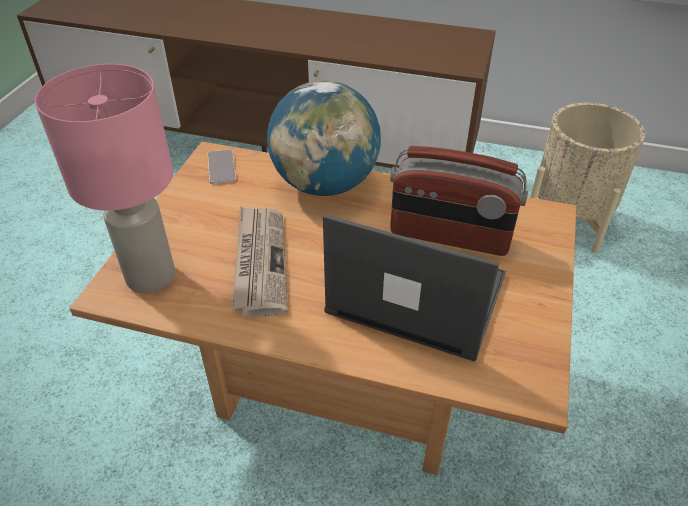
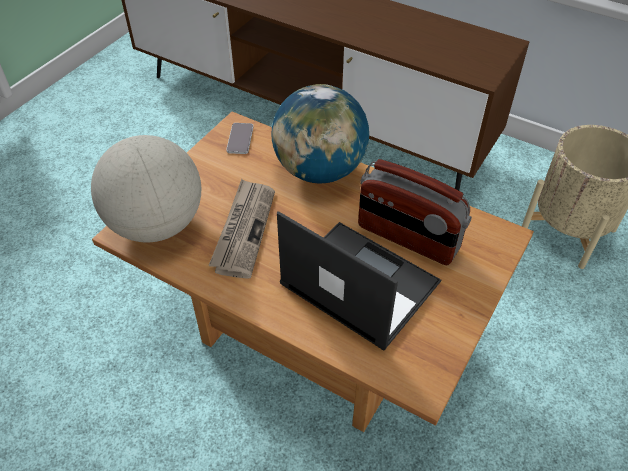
camera: 15 degrees right, 5 degrees up
(149, 276) = (156, 224): pink table lamp -> globe

